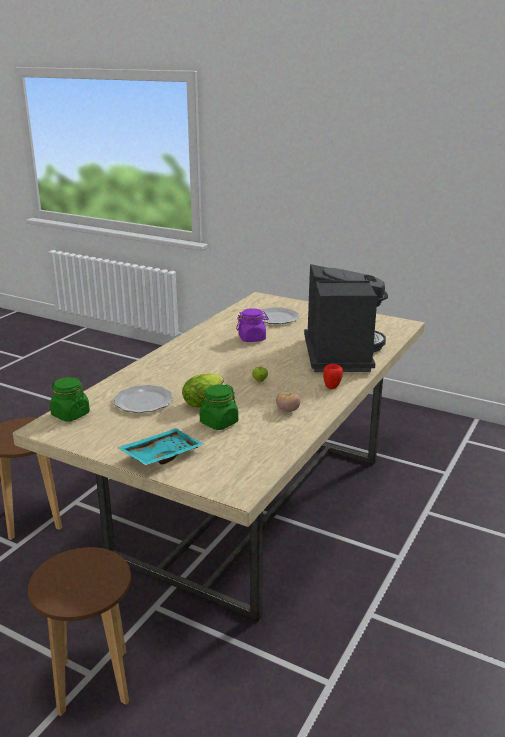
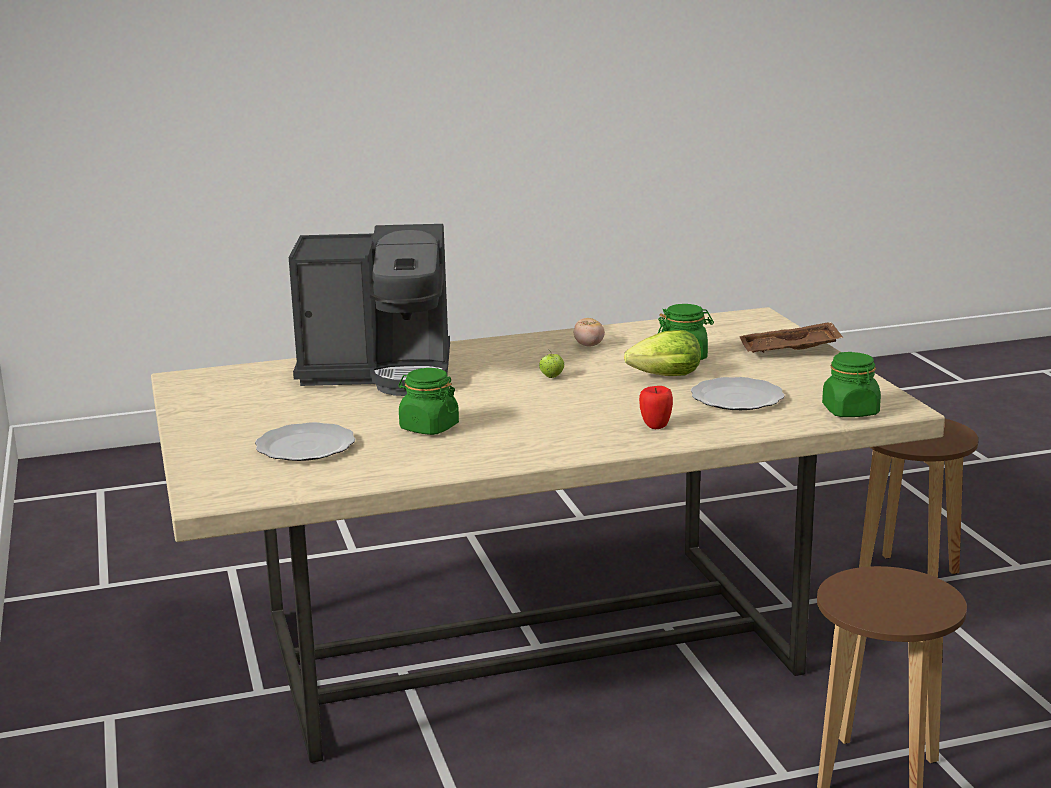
camera: 135 degrees left, 5 degrees down
(161, 455) = (790, 351): turquoise tray -> brown tray
(252, 338) = (429, 427): purple jar -> green jar
(332, 387) = (490, 348): apple -> apple (656, 426)
(341, 354) = (379, 372): coffee machine -> coffee machine turned 135 degrees counterclockwise

